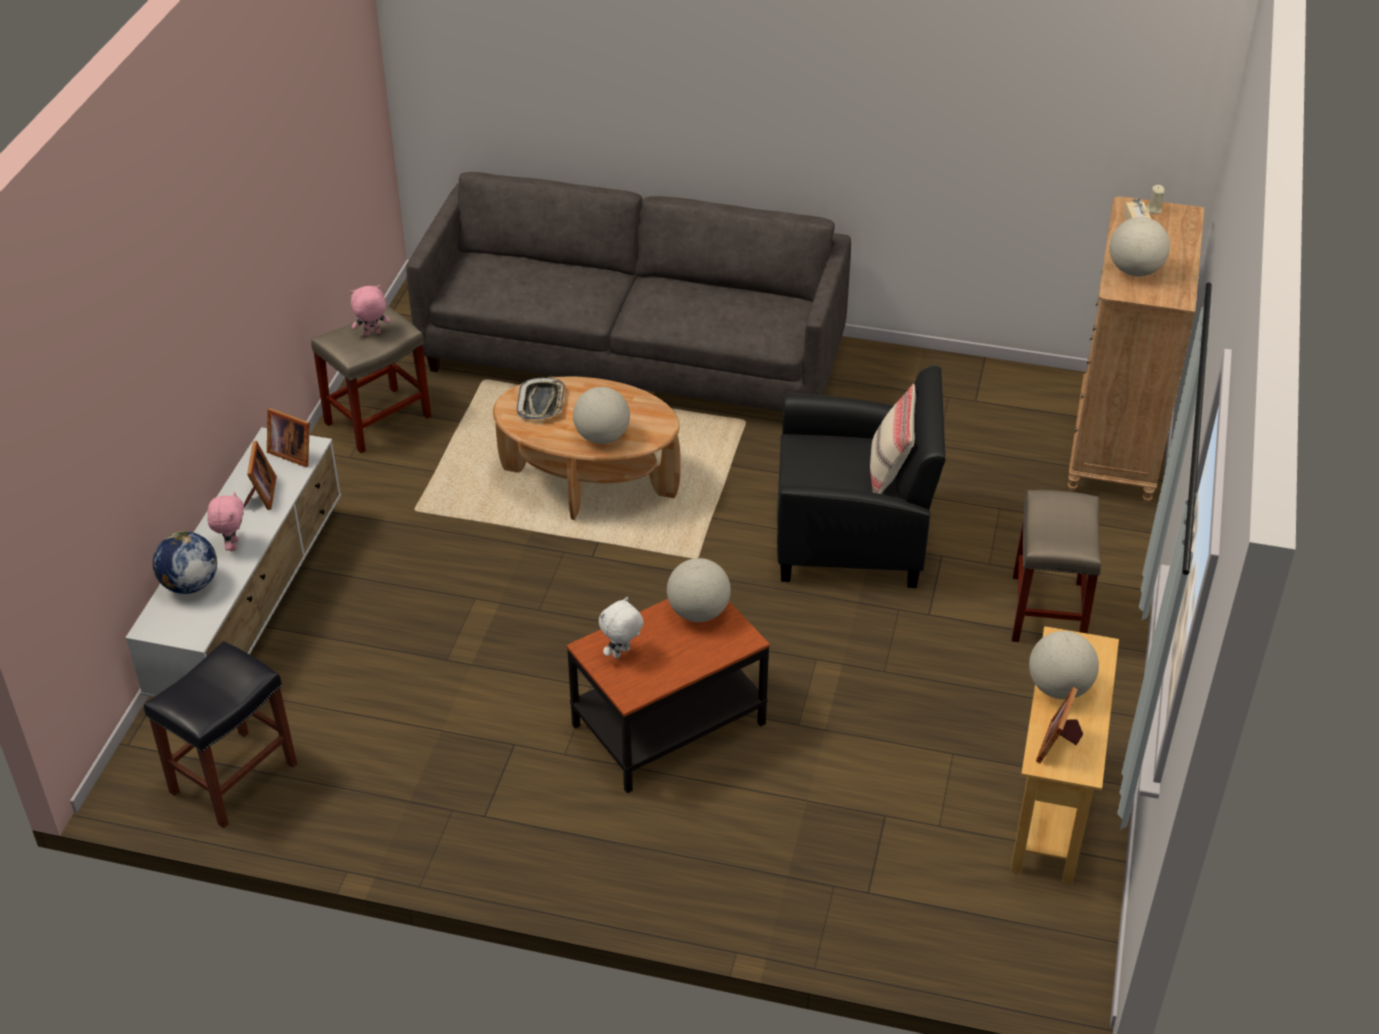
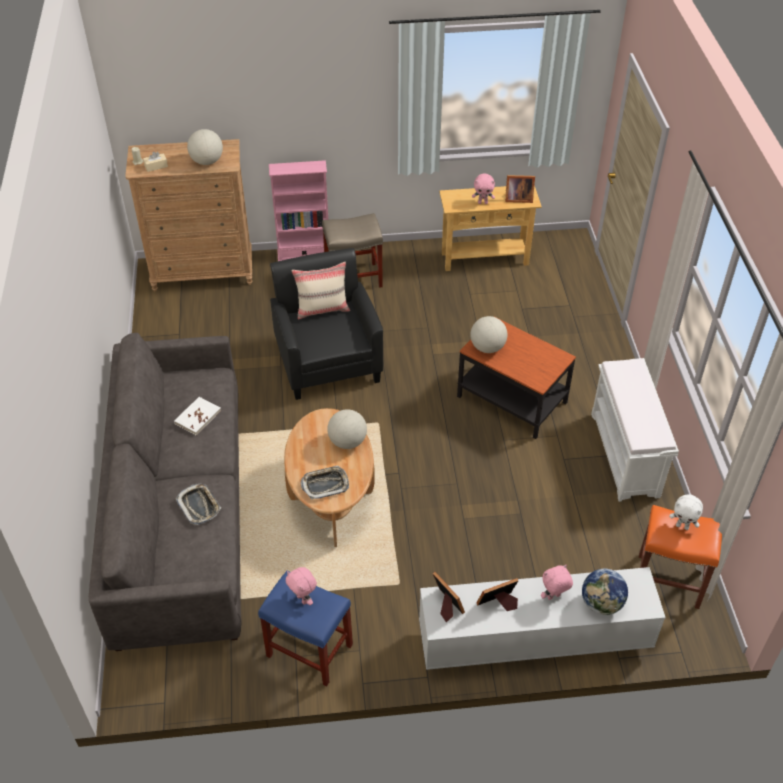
camera: 110 degrees left, 5 degrees up
(233, 779) = (669, 580): black stool -> orange stool
(292, 452) = (446, 605): picture frame -> picture frame turned 45 degrees counterclockwise
(379, 419) = (308, 650): beige stool -> blue stool
(477, 825) = (625, 455): none -> white bench
(561, 290) = (199, 506): none -> tray
(622, 654) = (536, 369): white plush toy -> white plush toy (682, 526)
(709, 311) = (197, 417): none -> white book
(1059, 688) = (483, 202): globe -> pink plush toy
(1132, 565) = (304, 254): none -> pink bookcase

